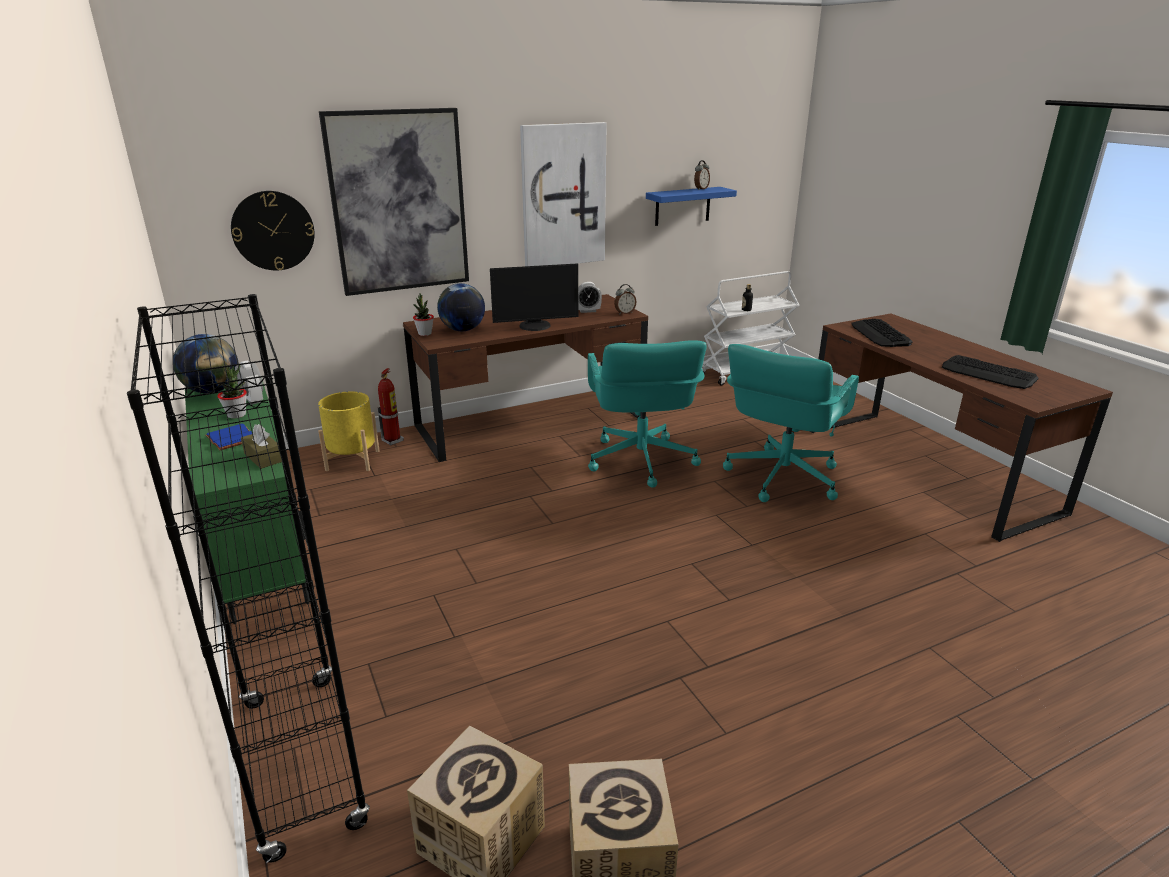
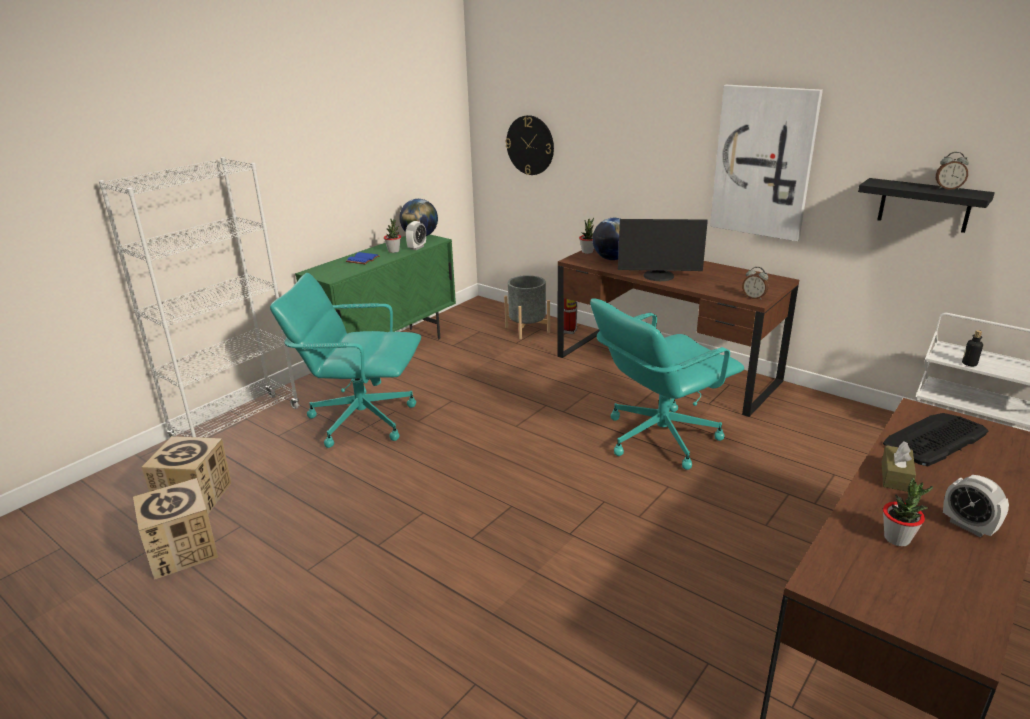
camera: 65 degrees right, 0 degrees up
(263, 457) = (345, 272): brown tissue box -> brown tissue box (895, 476)
(301, 761) = (237, 425): black bookcase -> white bookcase
(353, 460) = (527, 329): yellow planter -> grey planter
(399, 202) = (613, 140): picture -> none
(535, 326) = (658, 276): monitor -> monitor turned 45 degrees counterclockwise
(587, 311) = (732, 284): alarm clock -> alarm clock (968, 526)
(682, 206) = (924, 205): blue shelf -> black shelf
(781, 477) = (723, 527): turquoise office chair -> turquoise office chair (361, 419)
(988, 373) = (897, 539): keyboard -> potted plant

